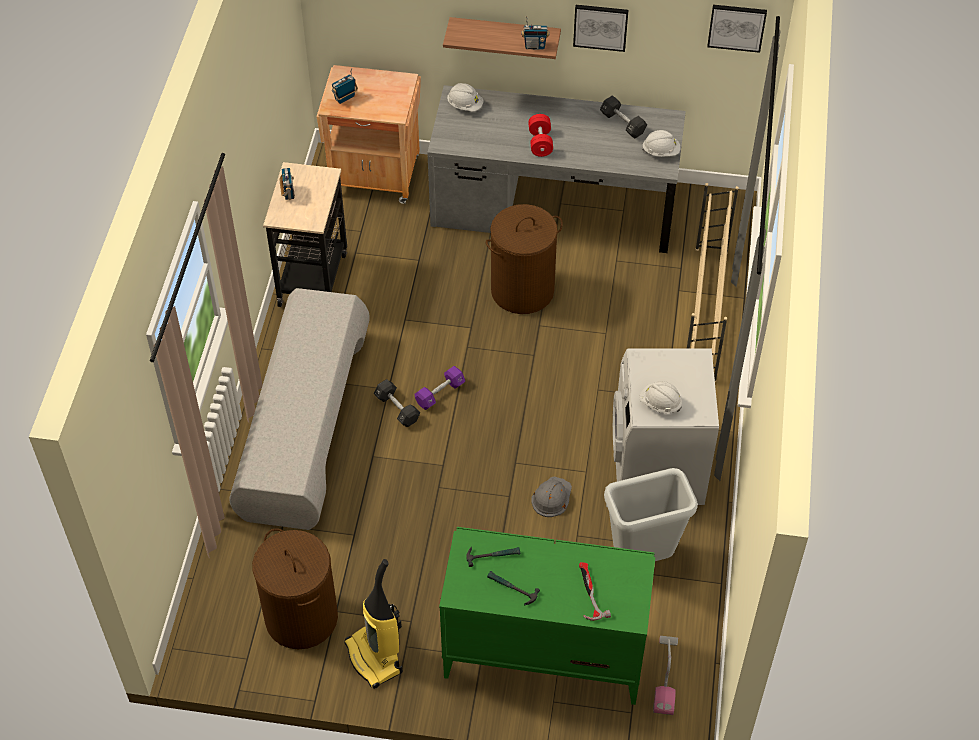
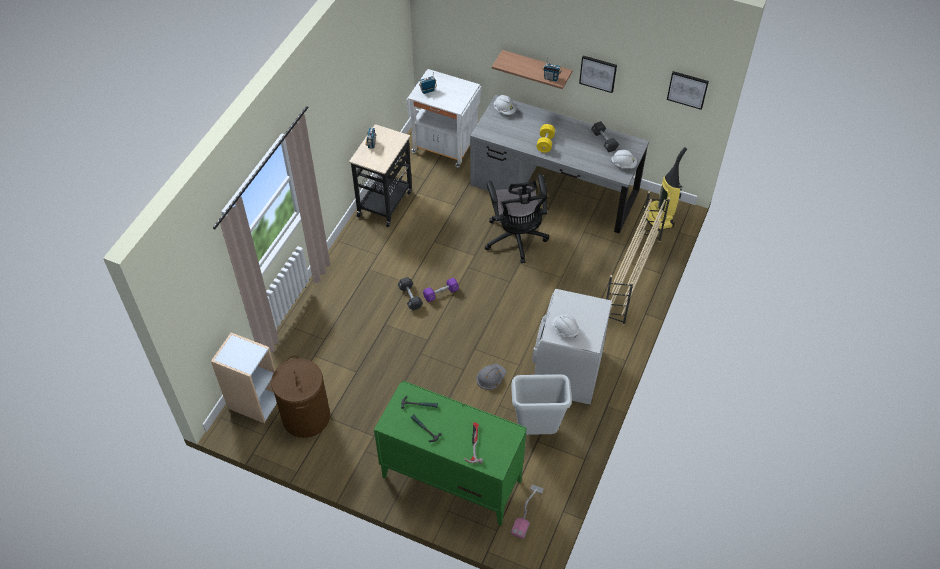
camera: 15 degrees right, 0 degrees up
(215, 612) = (254, 401): none -> bookcase
(304, 423) = (349, 294): grey bench -> none
(375, 177) = (446, 147): brown cart -> white cart
(375, 657) = (343, 454): vacuum cleaner -> vacuum cleaner (659, 217)
(522, 291) = (515, 238): brown laundry basket -> office chair
(540, 143) = (545, 143): red dumbbell -> yellow dumbbell

